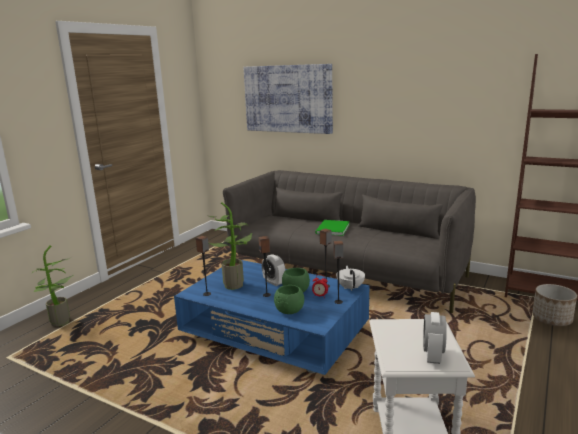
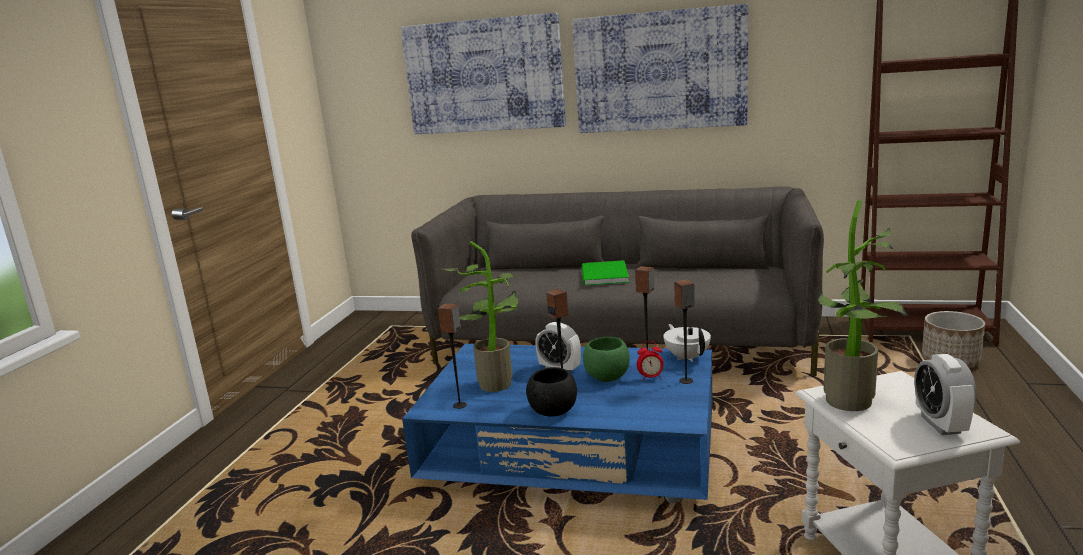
camera: 15 degrees left, 0 degrees up
(60, 323) = (163, 511): potted plant -> potted plant (855, 403)
(252, 306) = (554, 411): none -> black bowl
(290, 311) = (621, 407): green bowl -> none
(390, 104) = (660, 71): none -> picture

